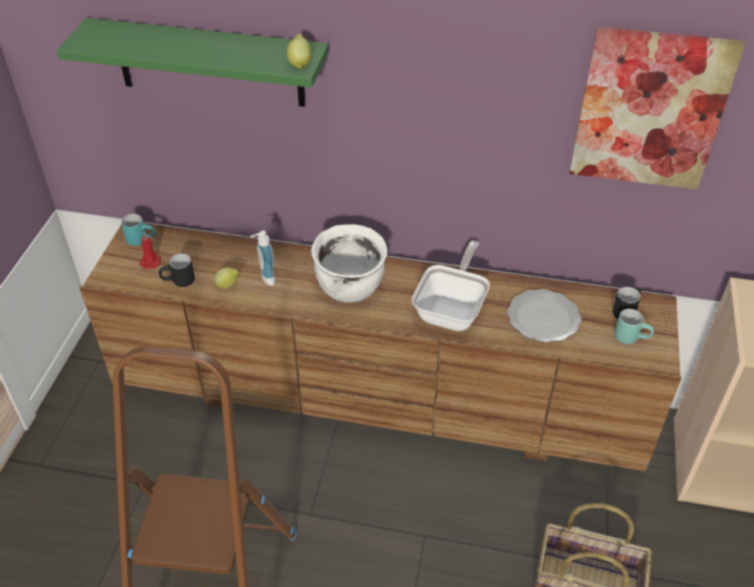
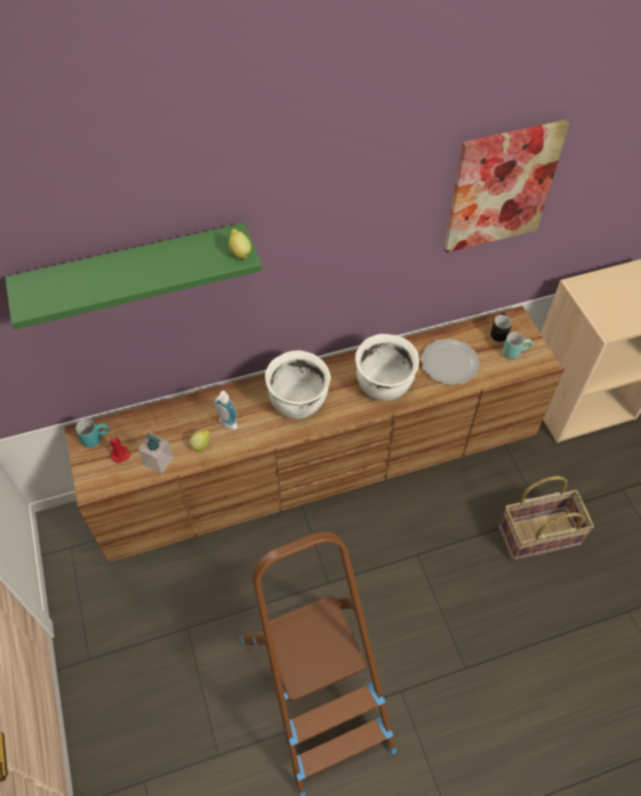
camera: 30 degrees left, 10 degrees up
(179, 283) = (159, 461): black mug -> soap dispenser
(452, 310) = (384, 386): frying pan -> white cooking pot

